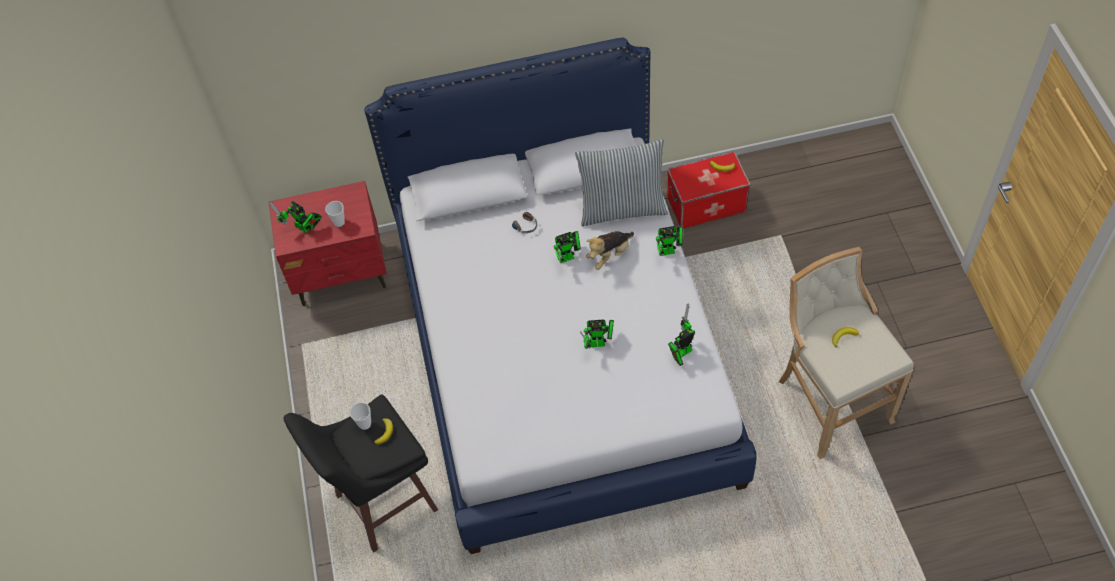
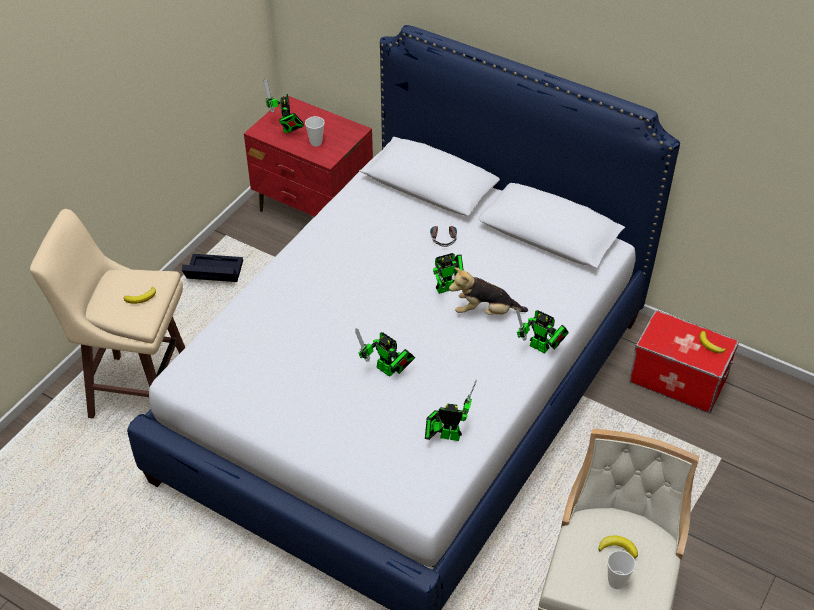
camera: 40 degrees right, 10 degrees down
(328, 380) = (212, 273): none -> black storage box
(365, 424) = (136, 281): cup -> cup (616, 582)
(383, 504) = (138, 390): black stool -> beige stool
(568, 257) = (448, 287): toy robot -> toy robot turned 45 degrees counterclockwise
(622, 208) = (542, 285): pillow -> none

